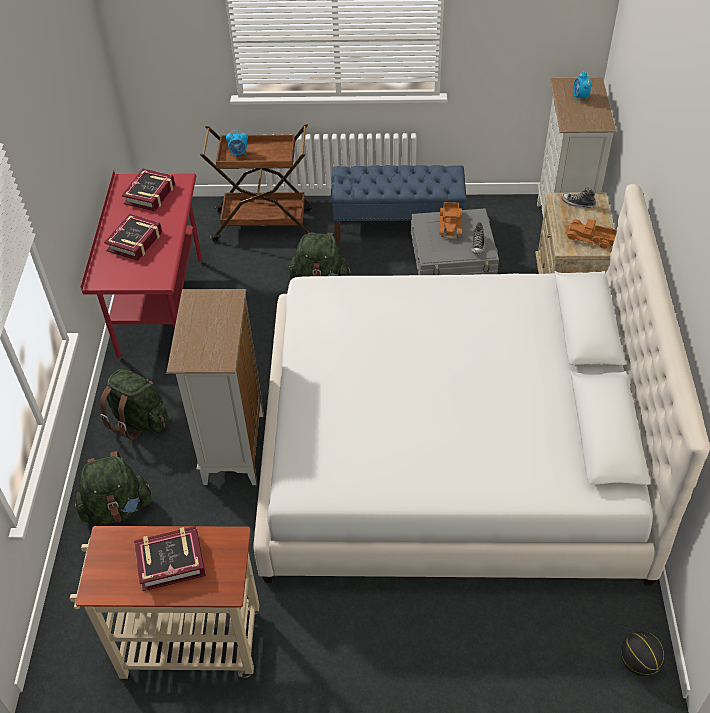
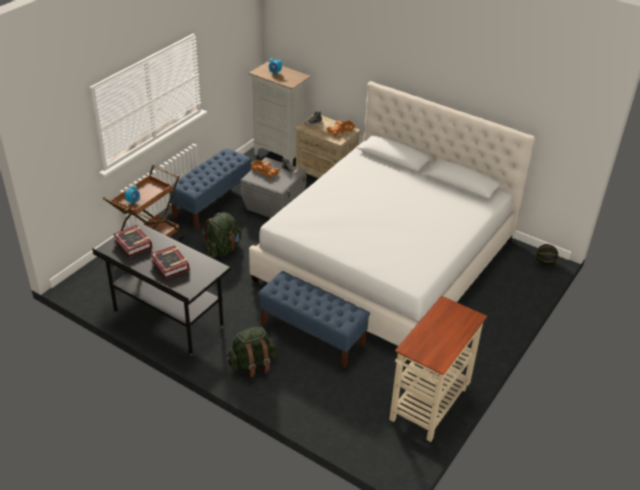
camera: 60 degrees left, 10 degrees down
(117, 508) = (311, 399): green backpack -> none
(161, 308) = (168, 319): red desk -> black desk
(170, 561) = (442, 329): book -> none
(232, 450) = (312, 335): white dresser -> blue bench

